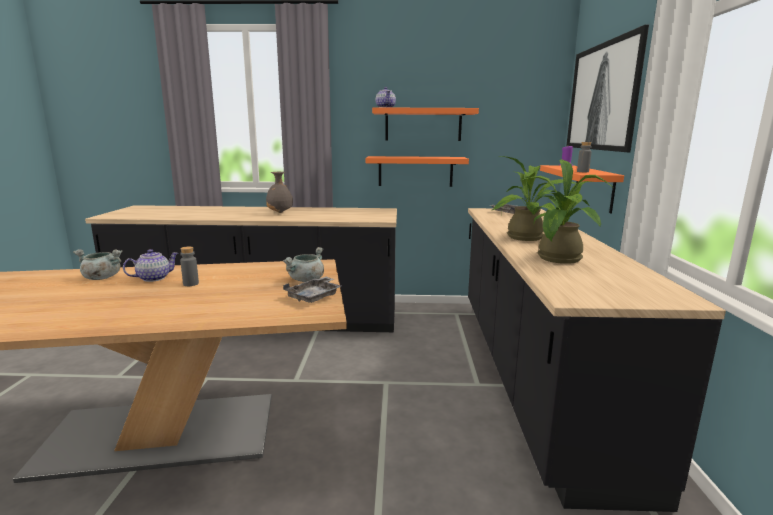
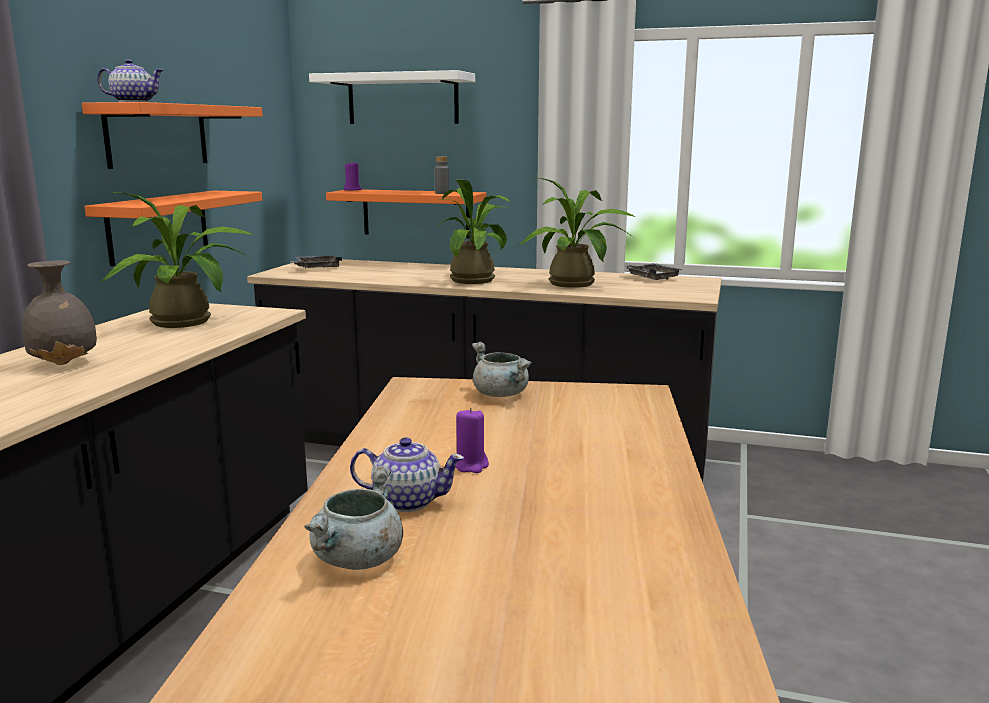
camera: 75 degrees left, 0 degrees up
(153, 278) = (407, 501): teapot -> teapot turned 120 degrees clockwise
(191, 284) = (471, 466): grey bottle -> purple candle
(315, 297) = (579, 393): grey tray -> grey tray (651, 278)
(353, 214) = (188, 322): none -> potted plant
(602, 97) = (403, 99): picture -> white shelf

